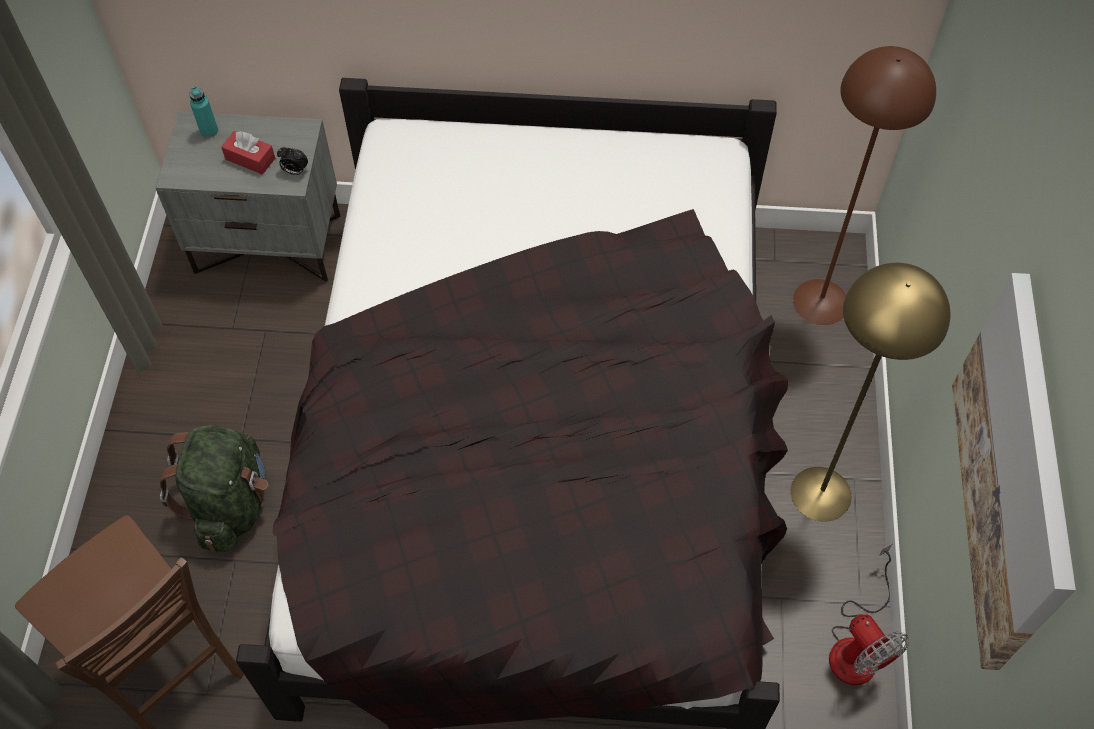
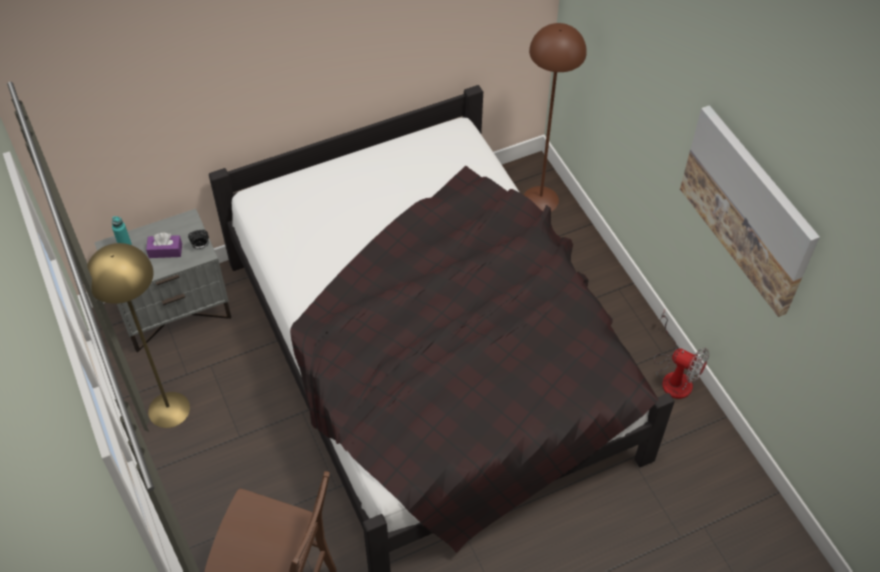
camera: 30 degrees left, 5 degrees down
(230, 504) = (259, 477): green backpack -> none
(250, 159) = (165, 251): red tissue box -> purple tissue box
(820, 493) = (605, 305): yellow floor lamp -> yellow floor lamp (168, 409)

